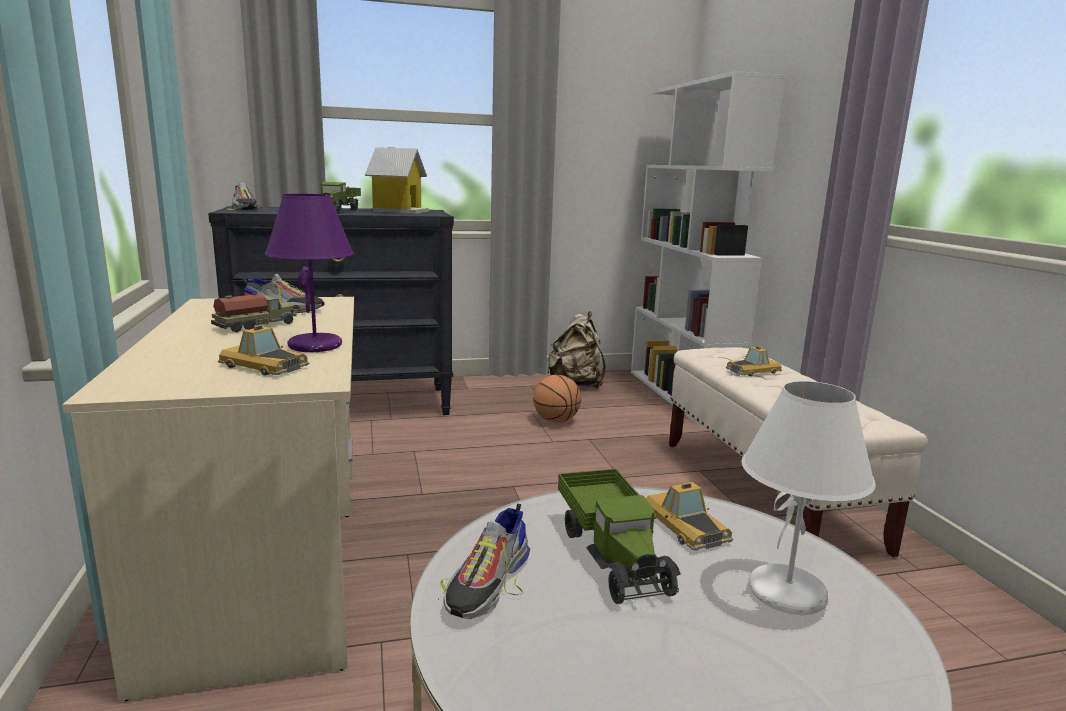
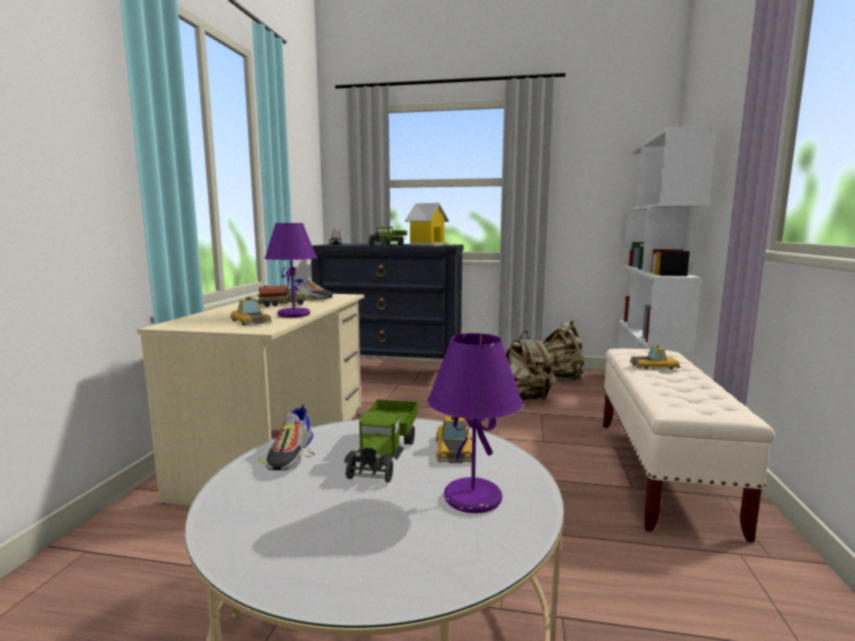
camera: 25 degrees right, 5 degrees down
(488, 583) = (291, 454): shoe -> shoe turned 45 degrees counterclockwise
(556, 421) = (525, 399): basketball -> beige backpack
(787, 594) = (472, 499): white table lamp -> purple table lamp

